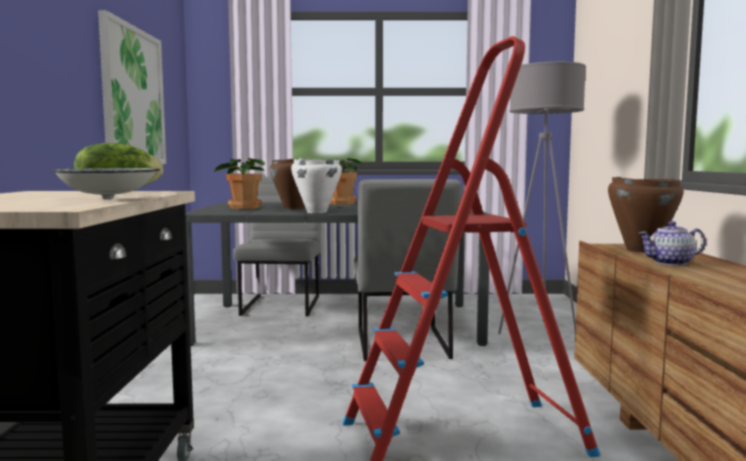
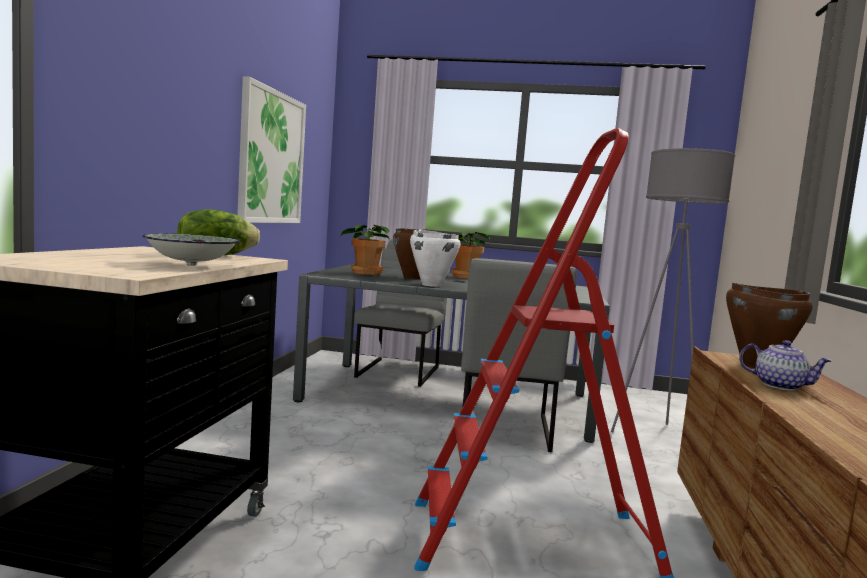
camera: 10 degrees right, 0 degrees up
(670, 263) = (780, 386): teapot -> teapot turned 150 degrees counterclockwise

